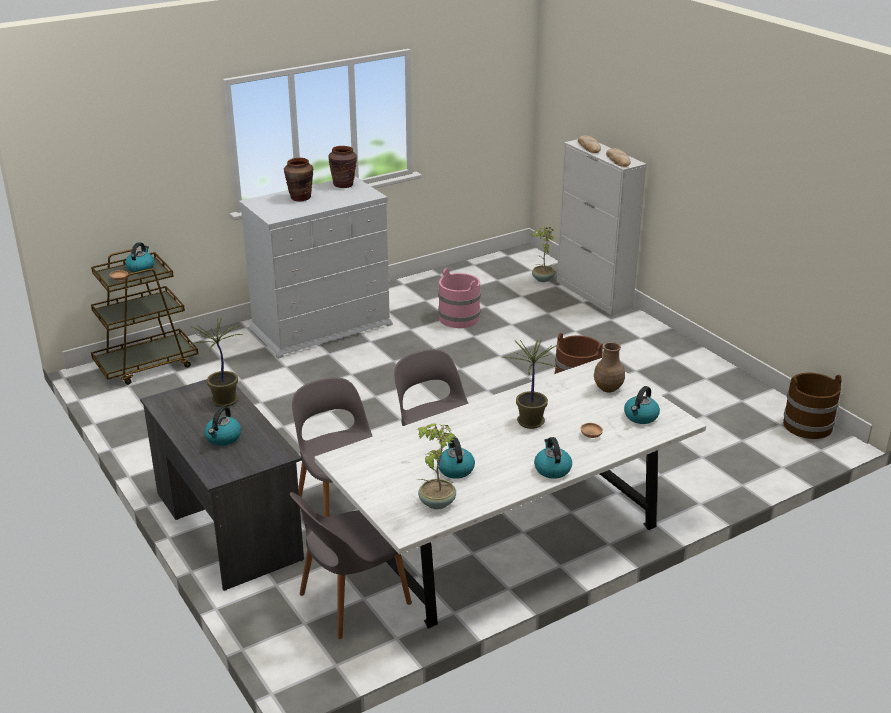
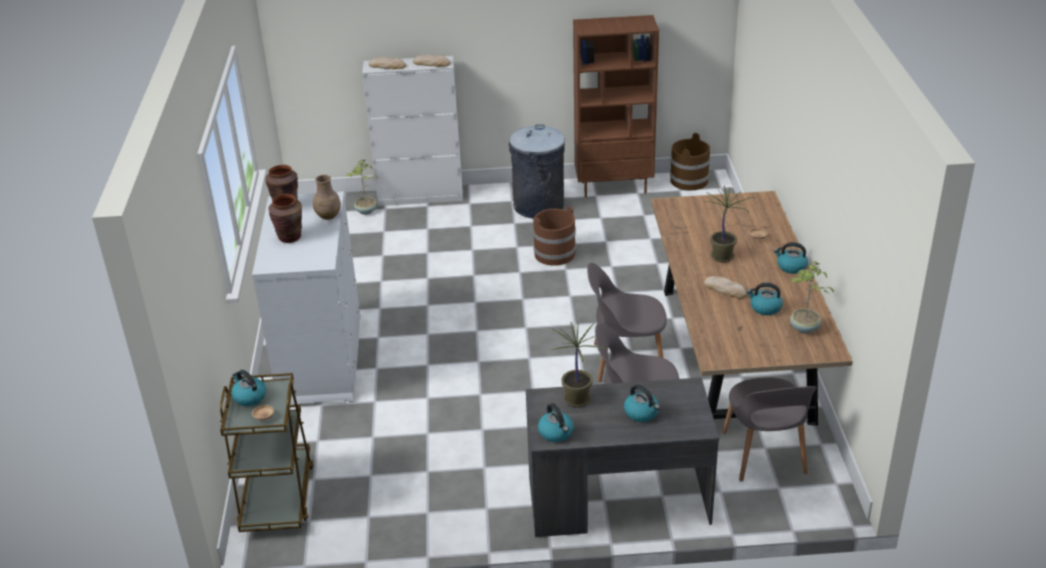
camera: 60 degrees left, 5 degrees up
(459, 318) = (388, 275): pink bucket -> none
(469, 437) = (725, 289): none -> bread
(511, 538) = (735, 353): white dining table -> brown dining table
(608, 388) = (699, 210): brown vase -> brown vase (328, 216)
(641, 417) = (747, 211): kettle -> kettle (556, 433)
(648, 353) = (538, 206): none -> grey trash can
(735, 384) = (614, 187): none -> brown bookcase

